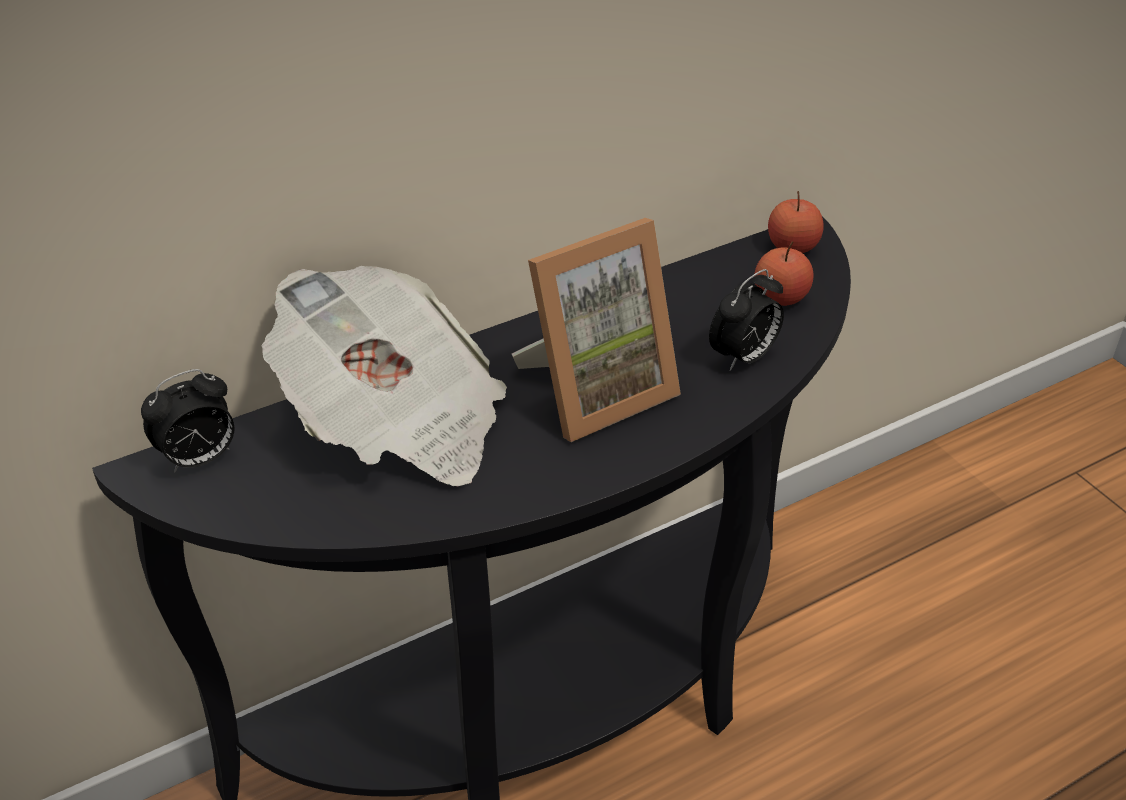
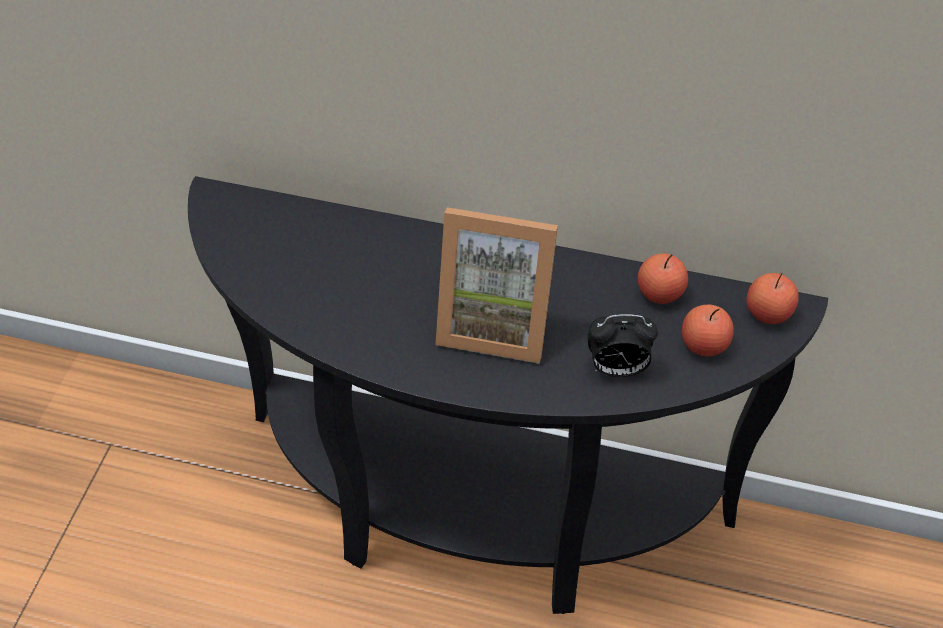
camera: 45 degrees right, 10 degrees up
(199, 459) = (244, 208): alarm clock -> none
(396, 421) = (364, 258): newspaper -> none
(696, 283) = (660, 293): none -> apple

